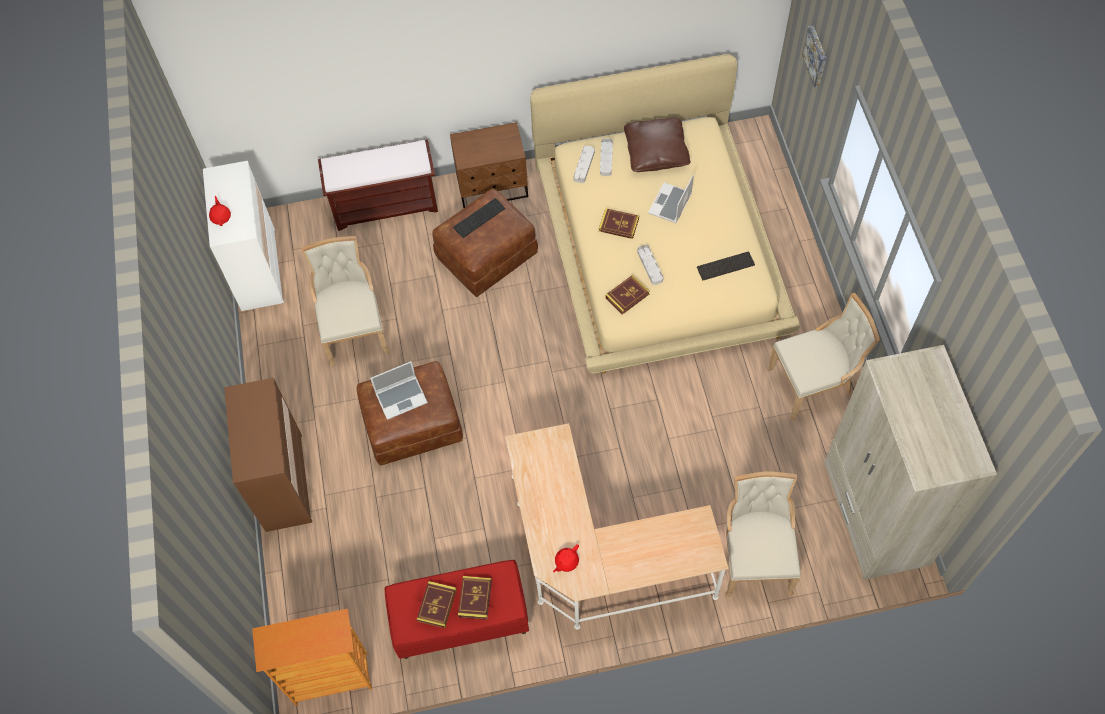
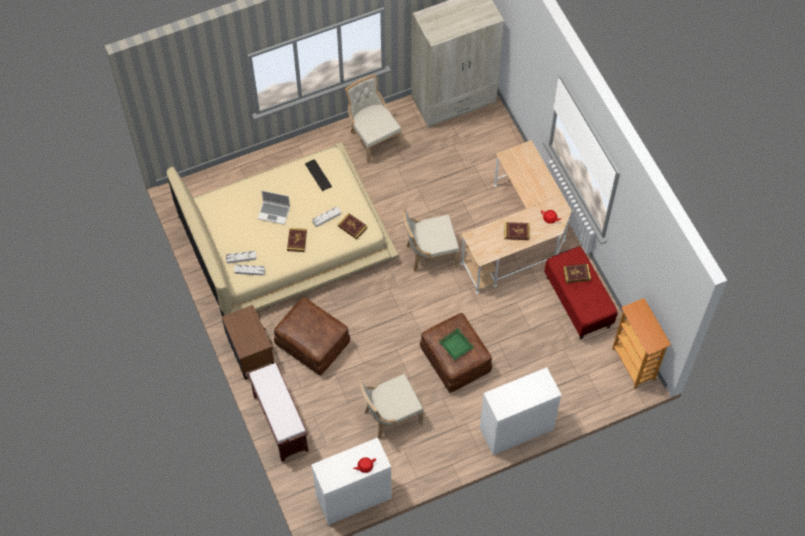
camera: 105 degrees left, 0 degrees up
(284, 482) = (516, 429): brown dresser -> white dresser
(401, 397) = (455, 345): laptop -> green tray
(437, 605) = (586, 293): book -> book (516, 232)
(479, 217) = (303, 330): keyboard -> none
(656, 152) = (230, 228): brown pillow -> none
(755, 557) = (496, 156): beige chair -> beige chair (429, 254)
(816, 56) = (194, 99): picture -> none

